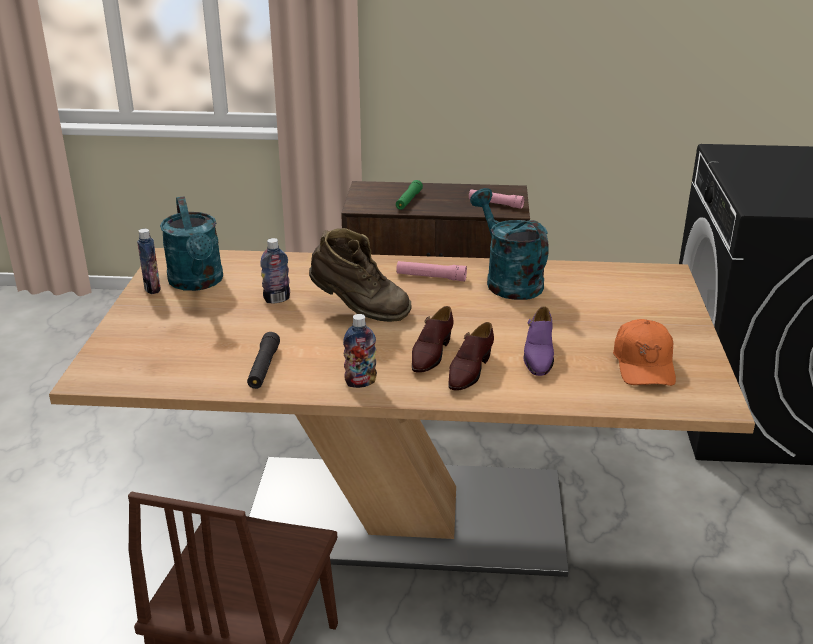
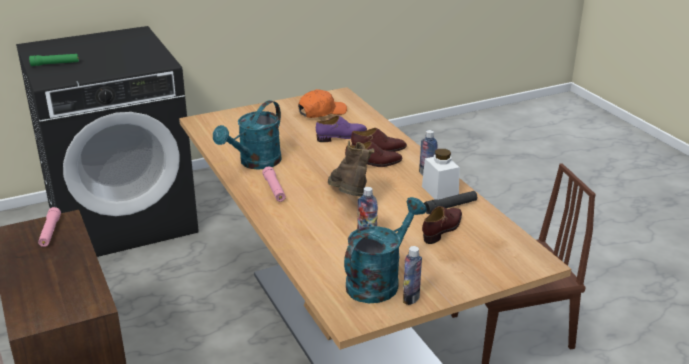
camera: 120 degrees left, 0 degrees up
(228, 345) = (443, 229): none -> brown shoe
(307, 375) = (440, 191): none -> white jar
(408, 200) = (62, 281): green flashlight -> green flashlight (55, 64)

